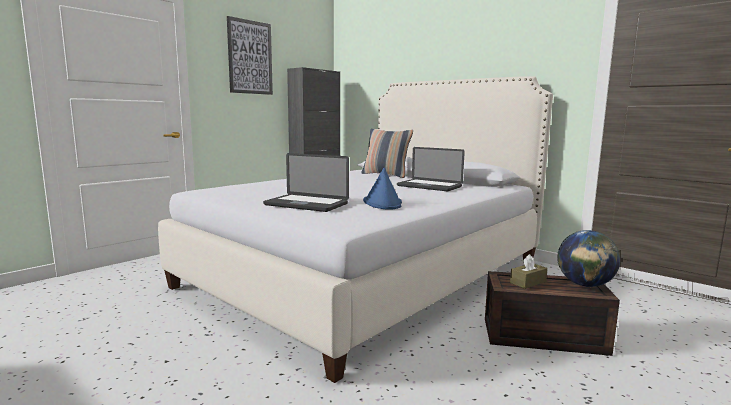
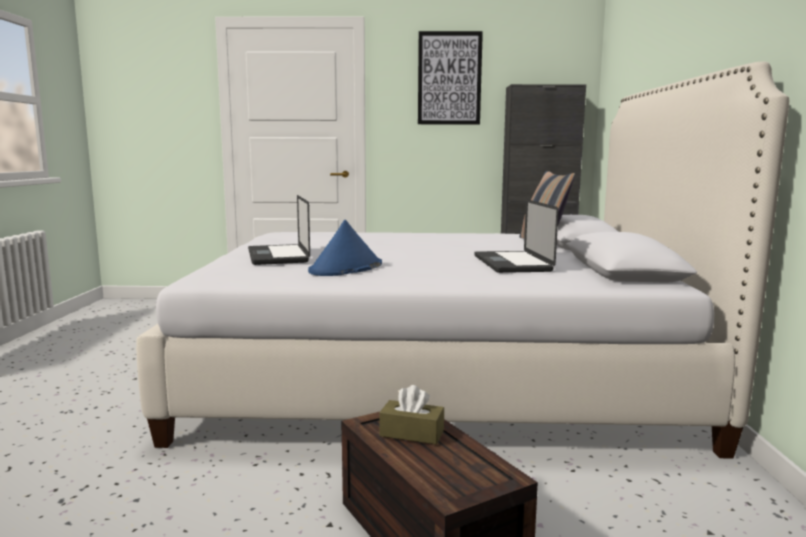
camera: 50 degrees right, 0 degrees up
(584, 285) = (473, 475): globe -> none

